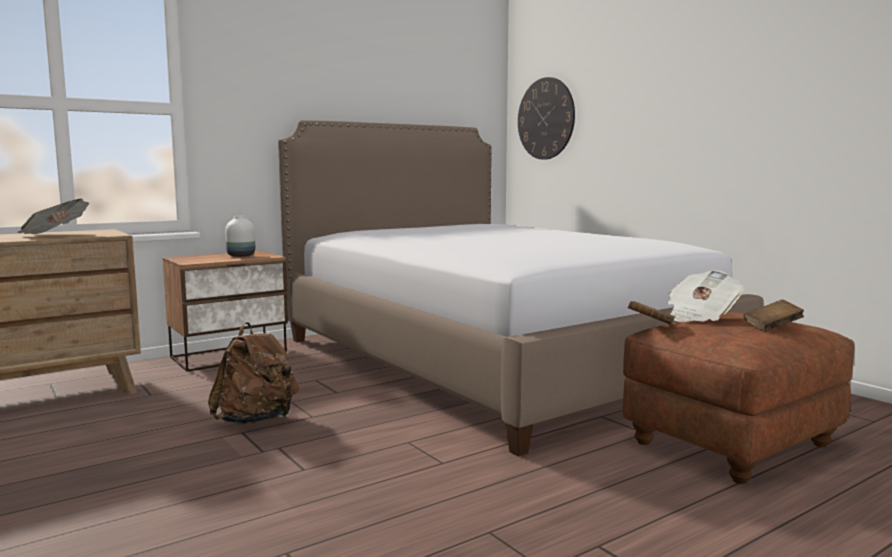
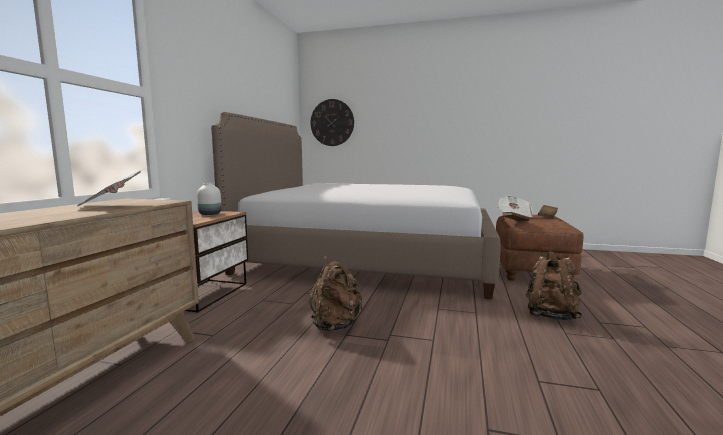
camera: 40 degrees left, 0 degrees up
(542, 506) = (550, 315): none -> brown backpack

